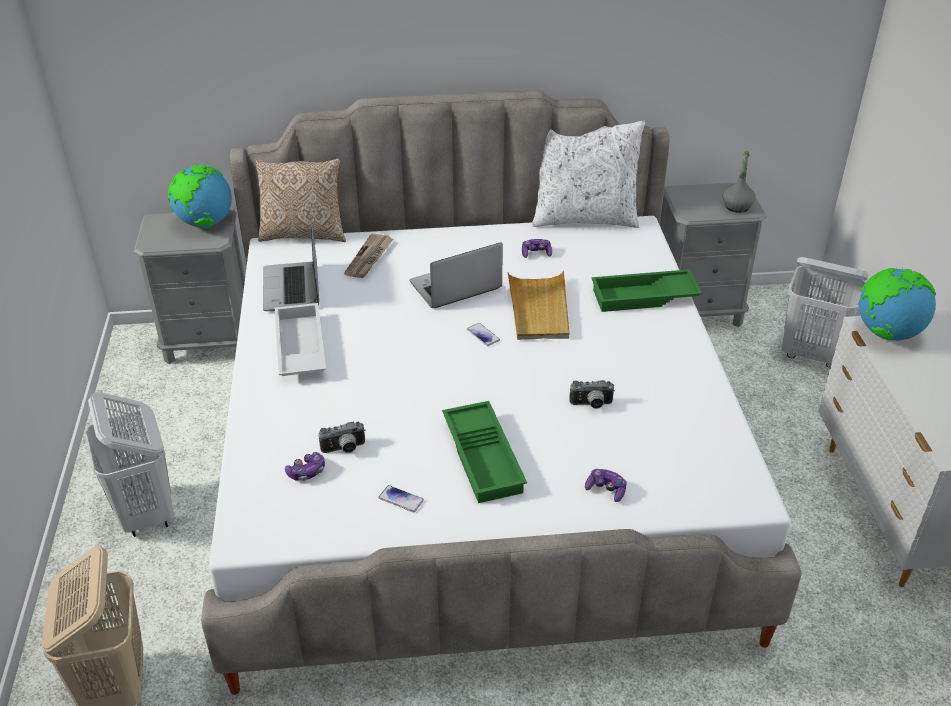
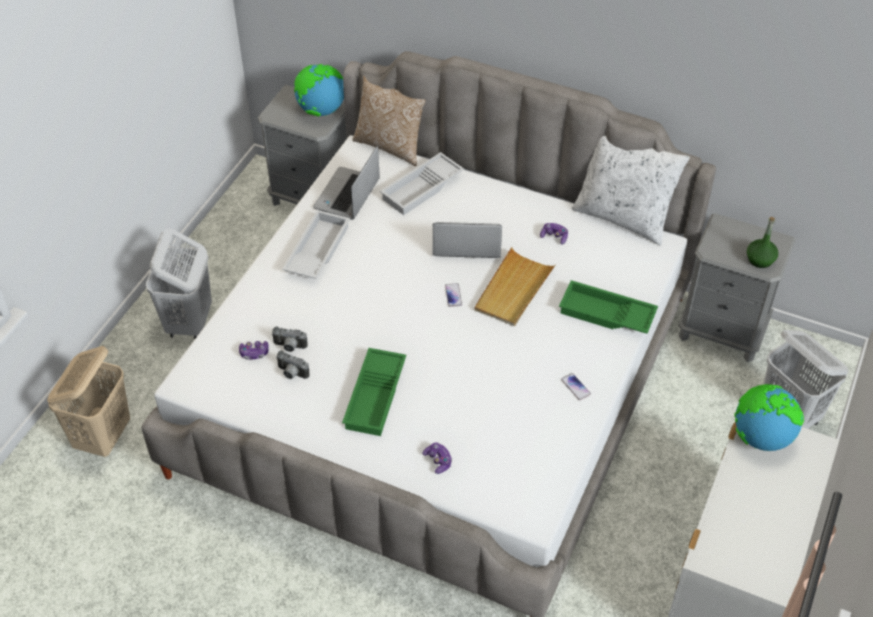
camera: 30 degrees right, 10 degrees up
(369, 258) = (422, 189): newspaper -> white tray
(401, 499) = (298, 402): phone -> phone (575, 387)
(591, 405) = (484, 390): camera -> camera (291, 374)
(737, 206) = (760, 260): grey bottle -> green bottle

